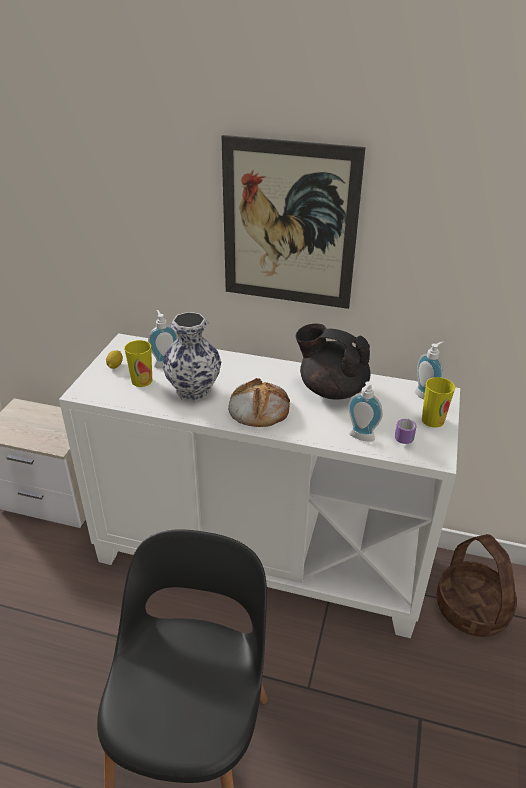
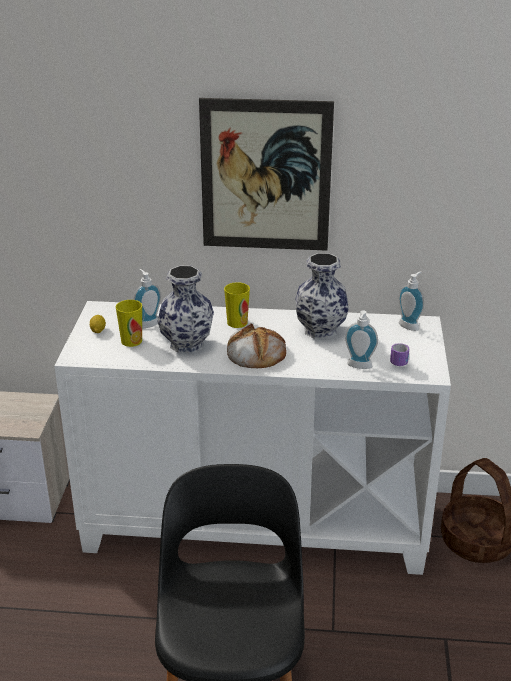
camera: 10 degrees left, 5 degrees down
(331, 389) = (320, 330): black teapot -> vase
(432, 420) = (420, 345): cup -> cup (237, 322)

